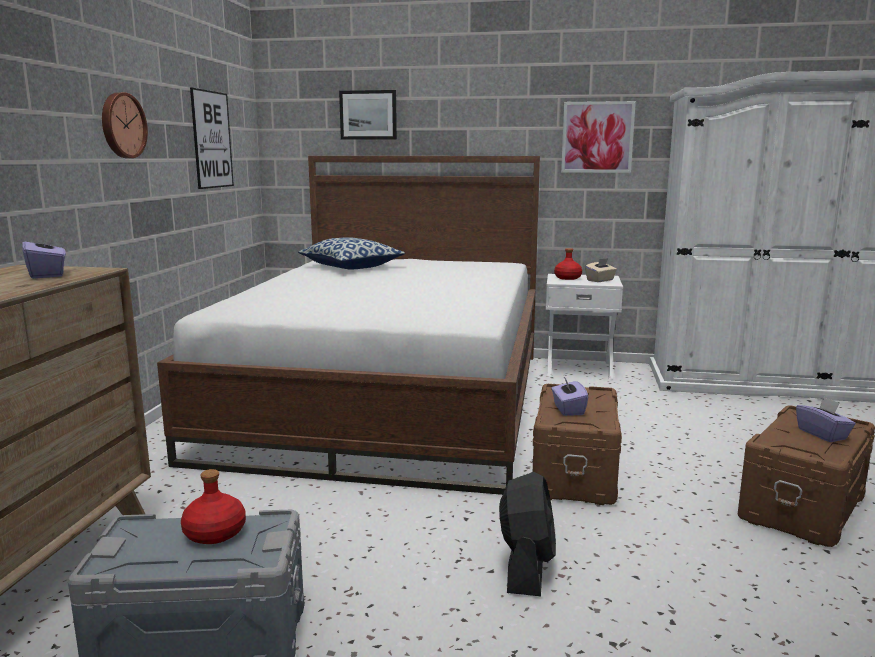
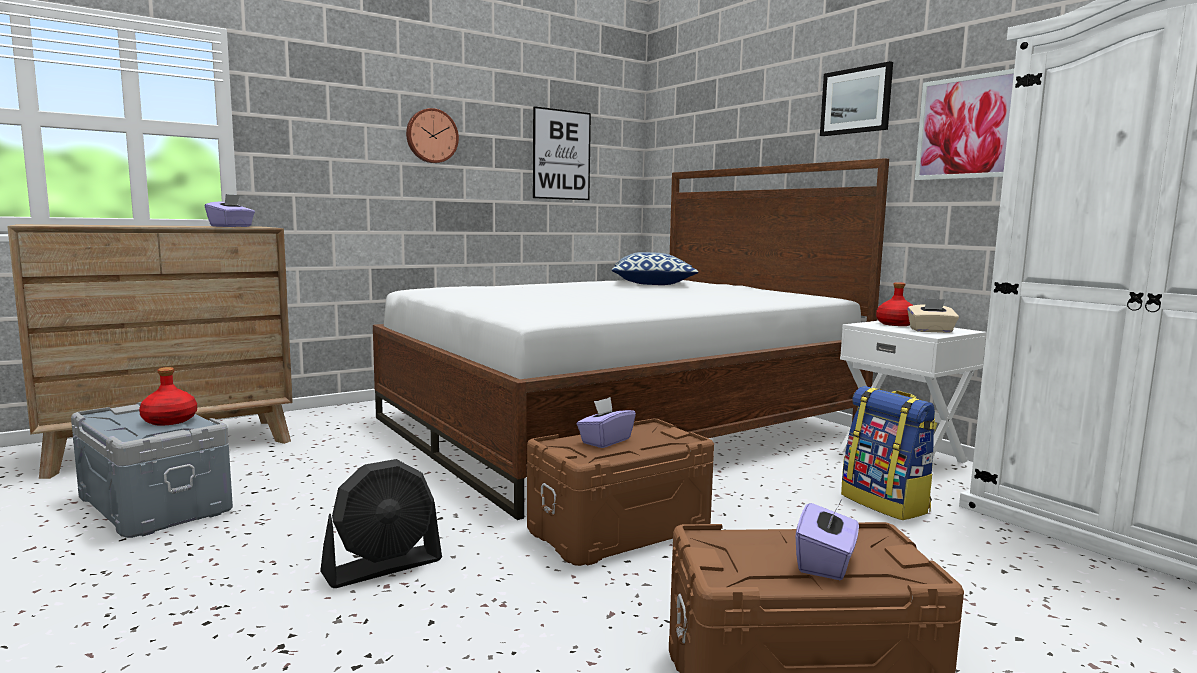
camera: 45 degrees right, 5 degrees down
(368, 115) = (725, 125): picture -> picture (856, 101)
(635, 401) = (886, 504): none -> backpack

